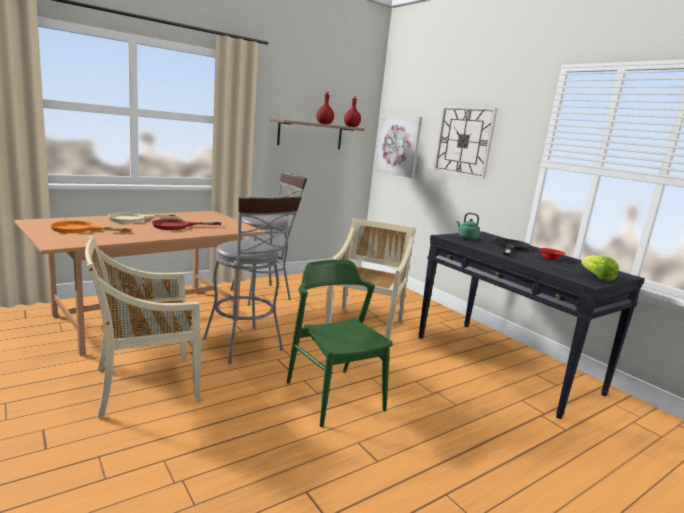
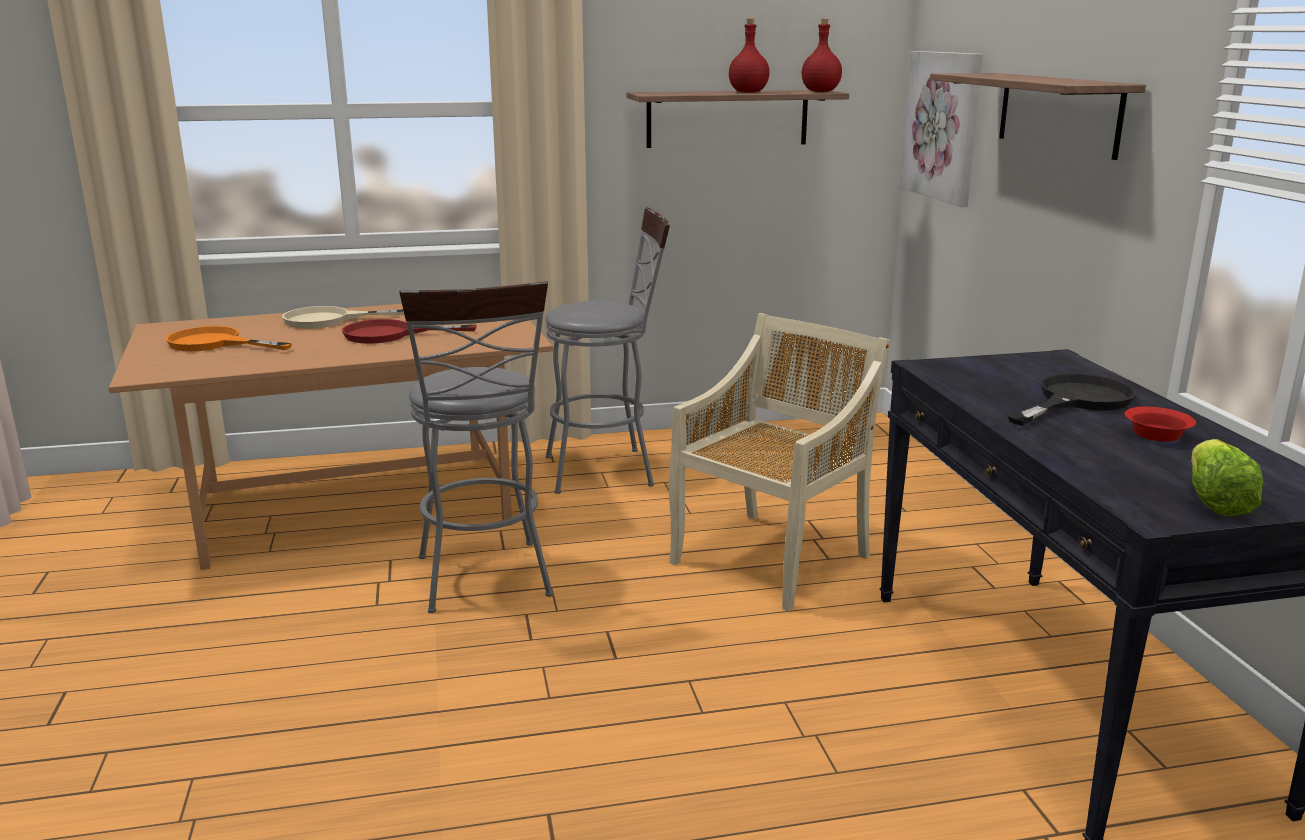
camera: 25 degrees right, 5 degrees up
(144, 385) = (259, 636): beige chair -> none
(334, 395) = (578, 708): green chair -> none
(464, 141) = (1058, 113): wall clock -> shelf
(466, 238) = (983, 370): green kettle -> none

